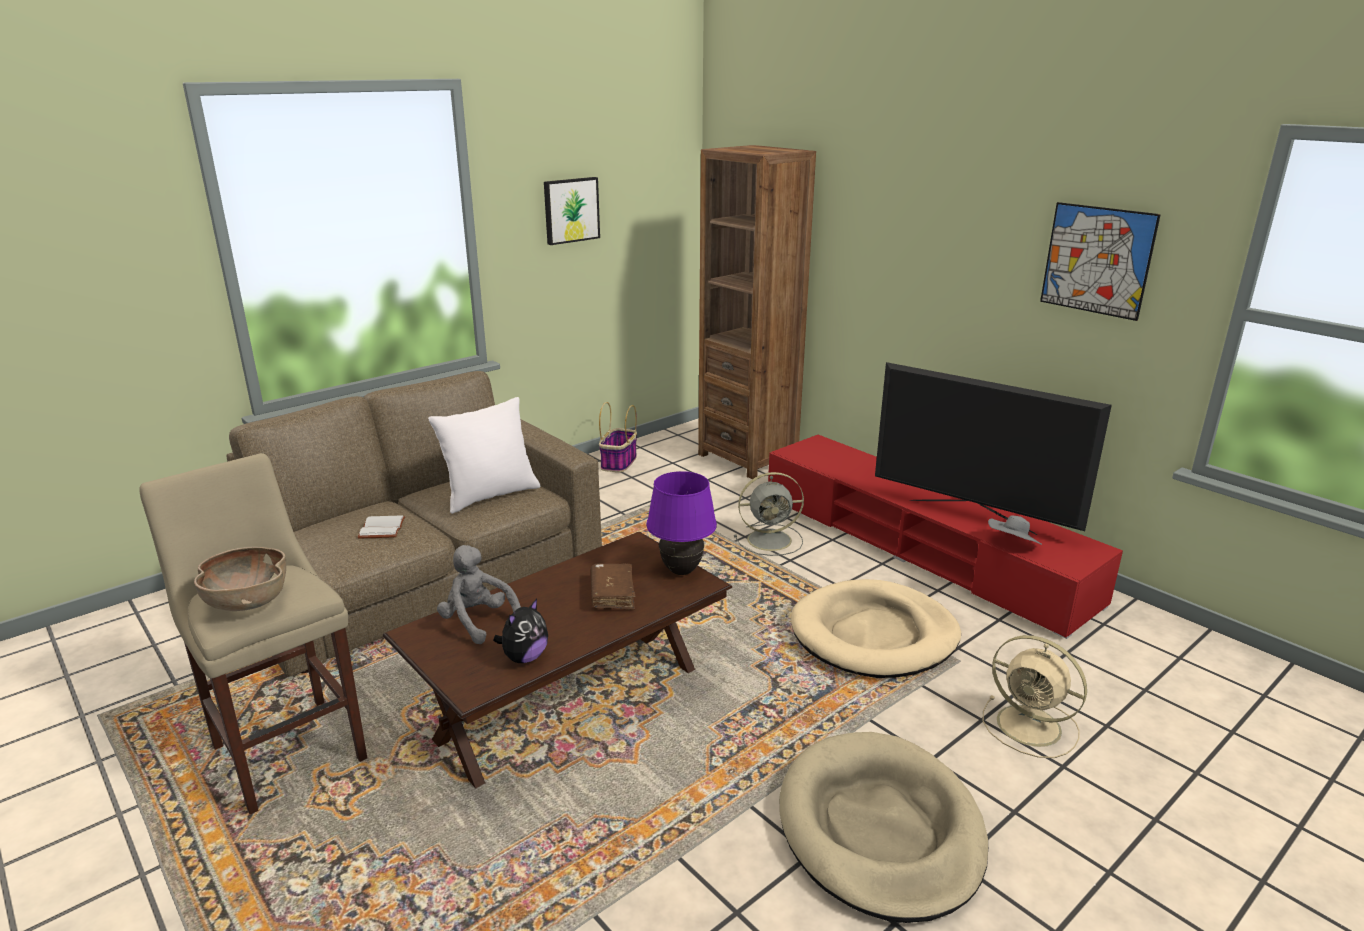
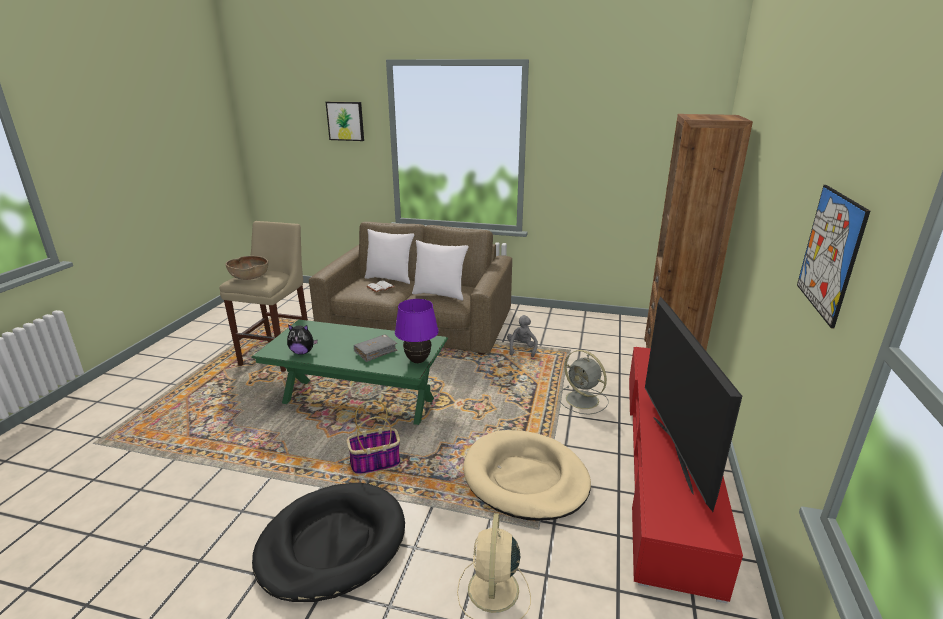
camera: 55 degrees right, 0 degrees up
(345, 515) = (390, 278): none -> white pillow
(478, 622) = (322, 332): grey plush toy -> grey plush toy (522, 349)
(570, 210) = (597, 148): picture -> picture (345, 121)
(571, 703) = (359, 401): brown coffee table -> green coffee table
(612, 594) = (375, 352): brown book -> grey book
(619, 463) = (591, 322): basket -> basket (374, 463)
(880, 829) = (332, 544): beige dog bed -> black dog bed
(1012, 545) = (655, 484): grey hat -> none

